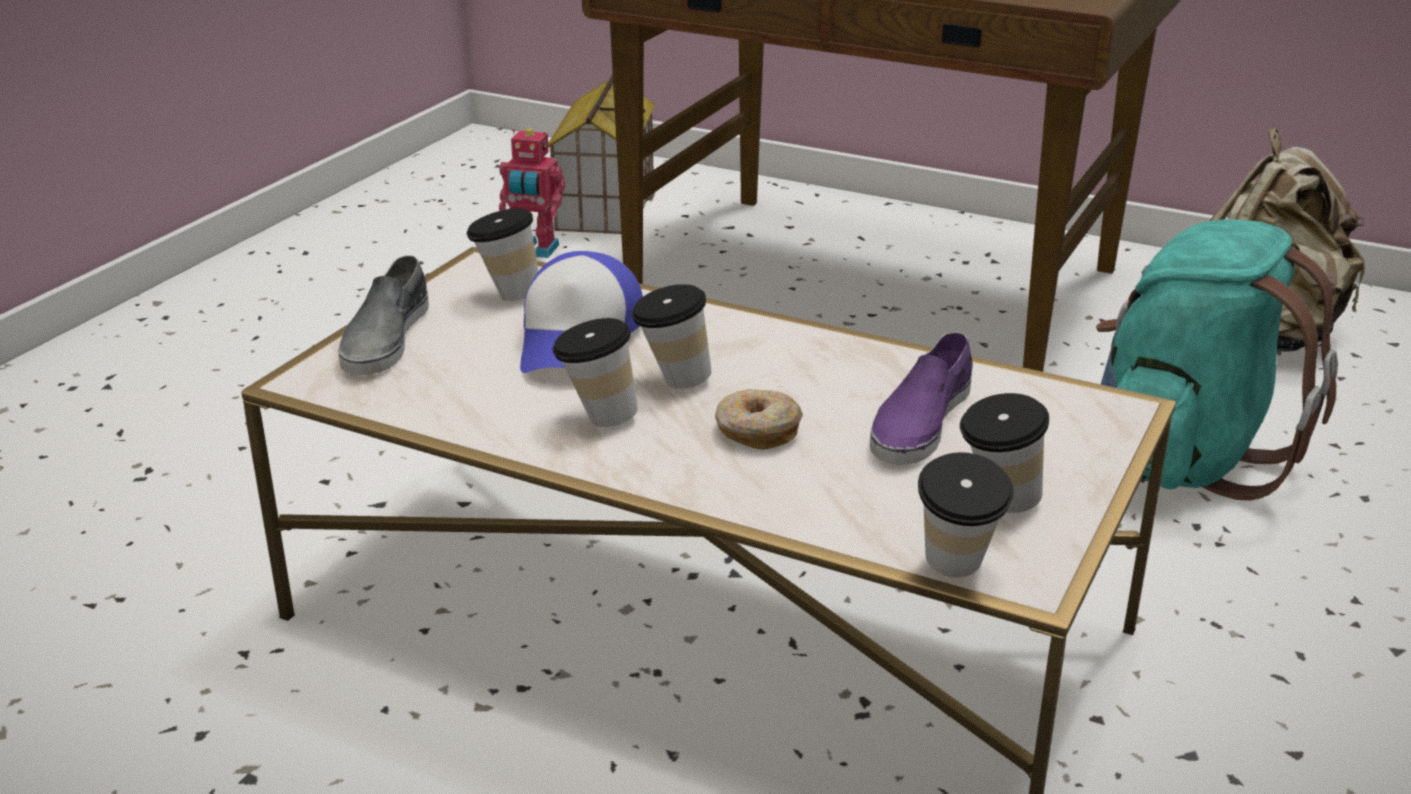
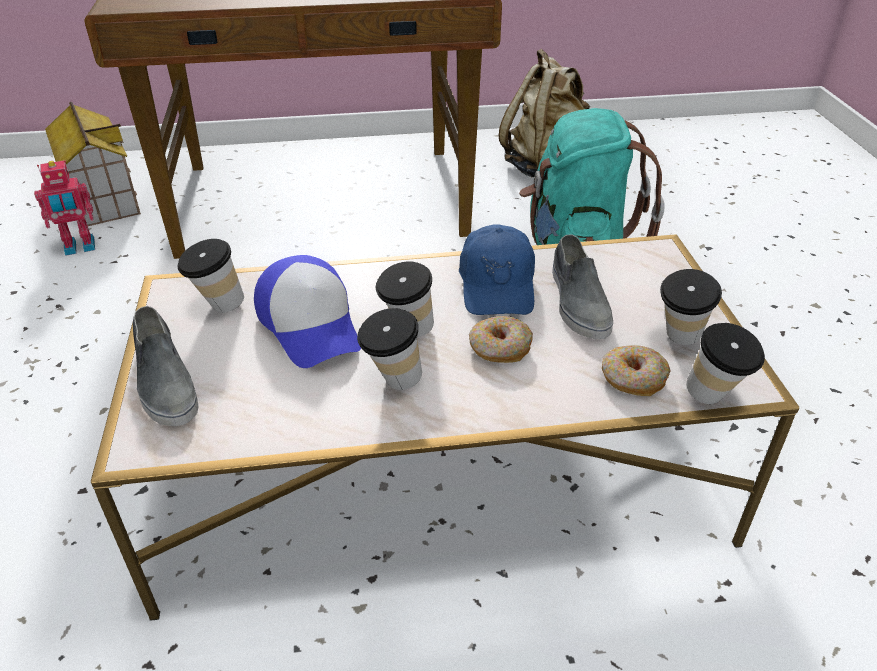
camera: 35 degrees left, 10 degrees up
(840, 373) = (497, 285): none -> blue cap
(878, 516) = (632, 379): none -> donut
(920, 422) = (578, 301): purple shoe -> grey shoe

